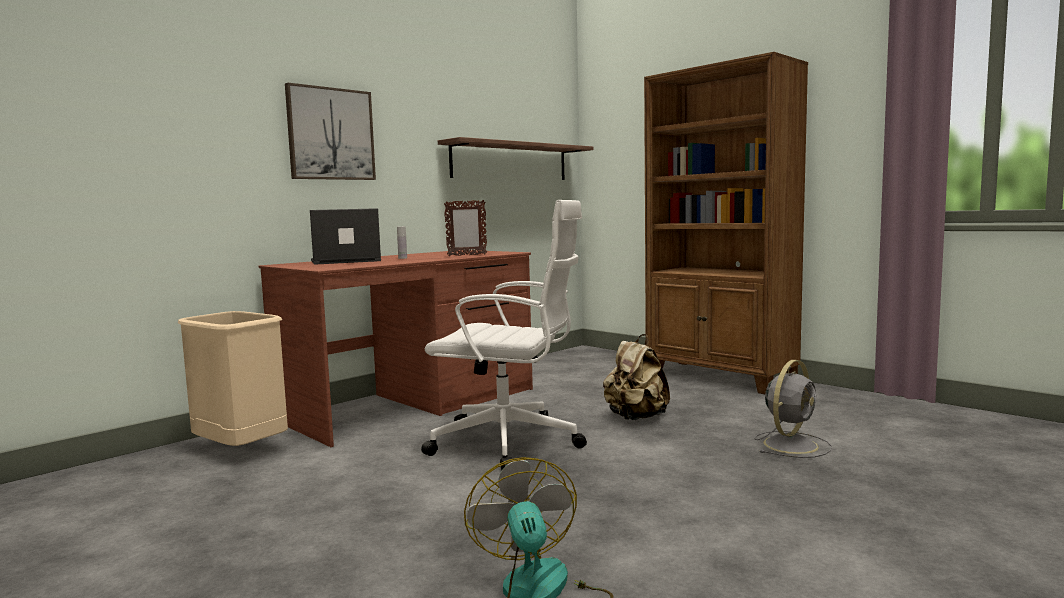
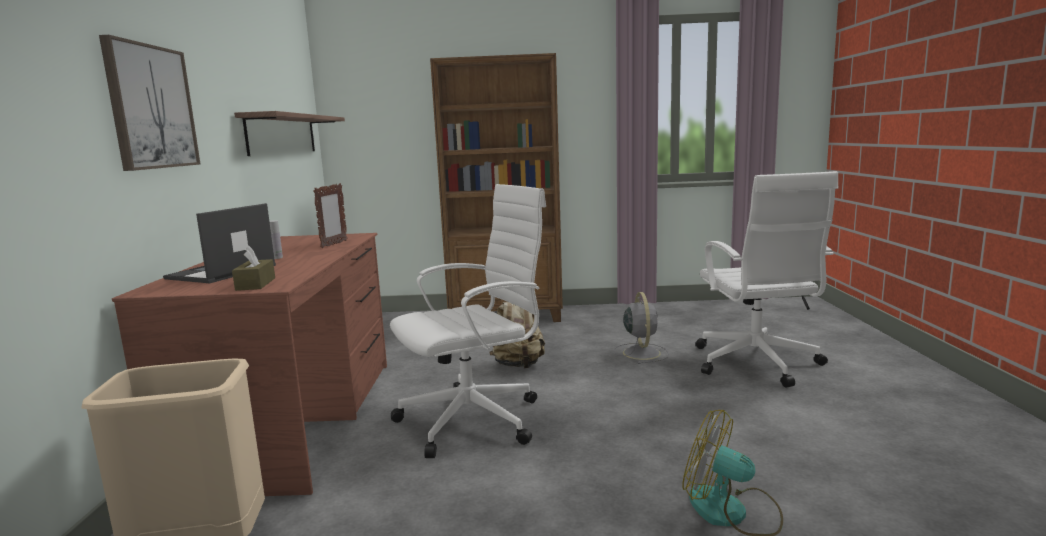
camera: 45 degrees left, 5 degrees up
(325, 266) = (255, 284): none -> brown tissue box
(929, 502) = (756, 364): none -> white office chair

